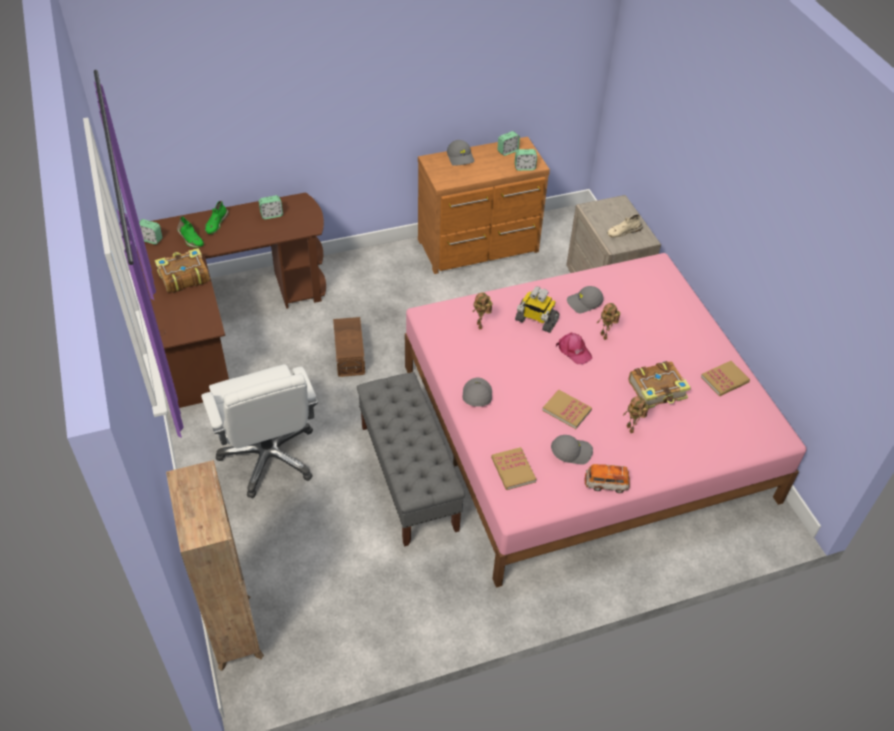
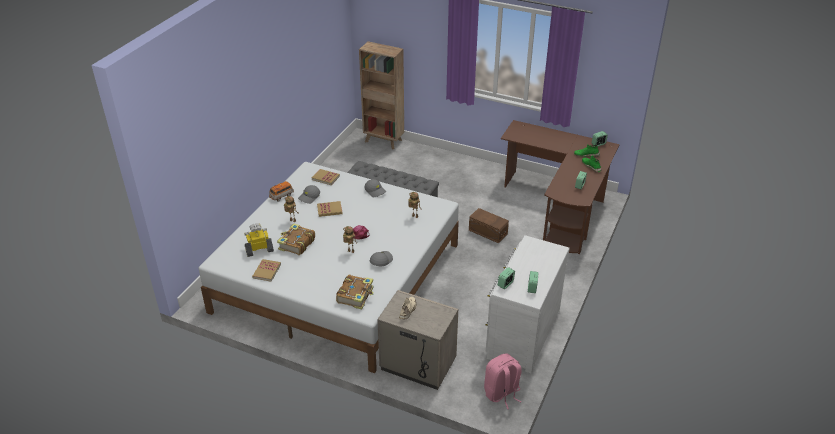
camera: 135 degrees right, 10 degrees down
(183, 277) = (556, 142): book -> book (356, 295)
(269, 457) = (453, 181): white office chair -> none
(460, 157) = (547, 263): grey cap -> none
(480, 247) = (521, 333): brown dresser -> white dresser
(536, 321) = (392, 236): toy robot -> toy robot (259, 250)
(563, 223) = (502, 393): none -> pink backpack
(584, 432) = (337, 277): pink bed -> white bed

